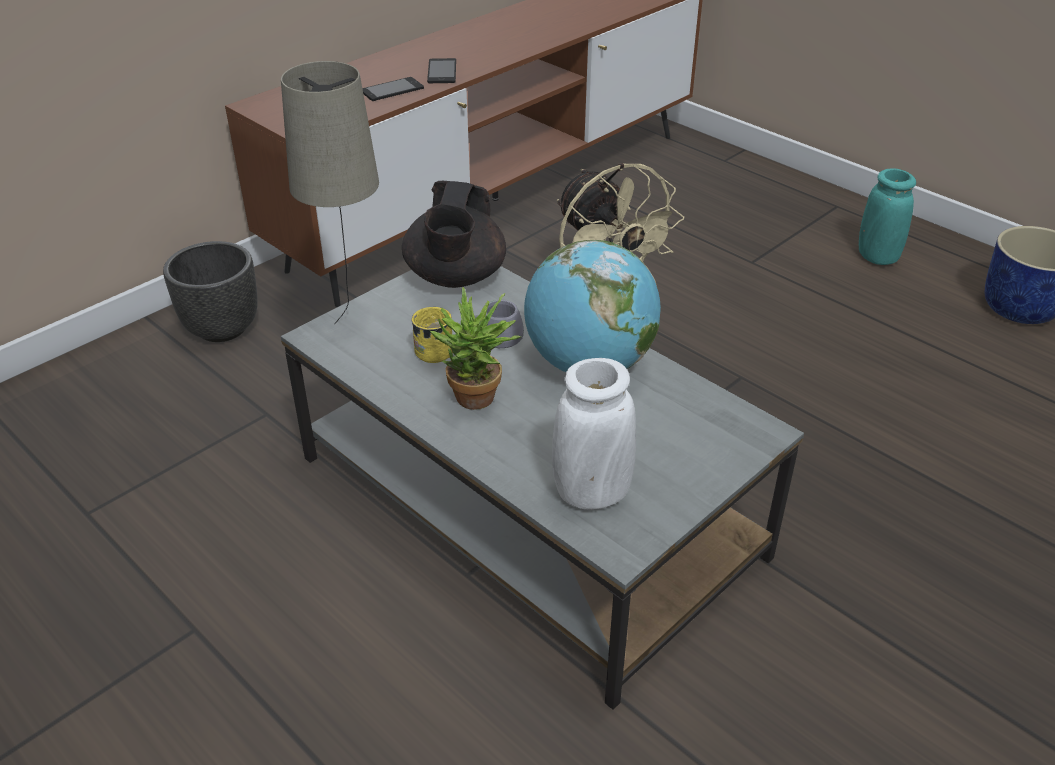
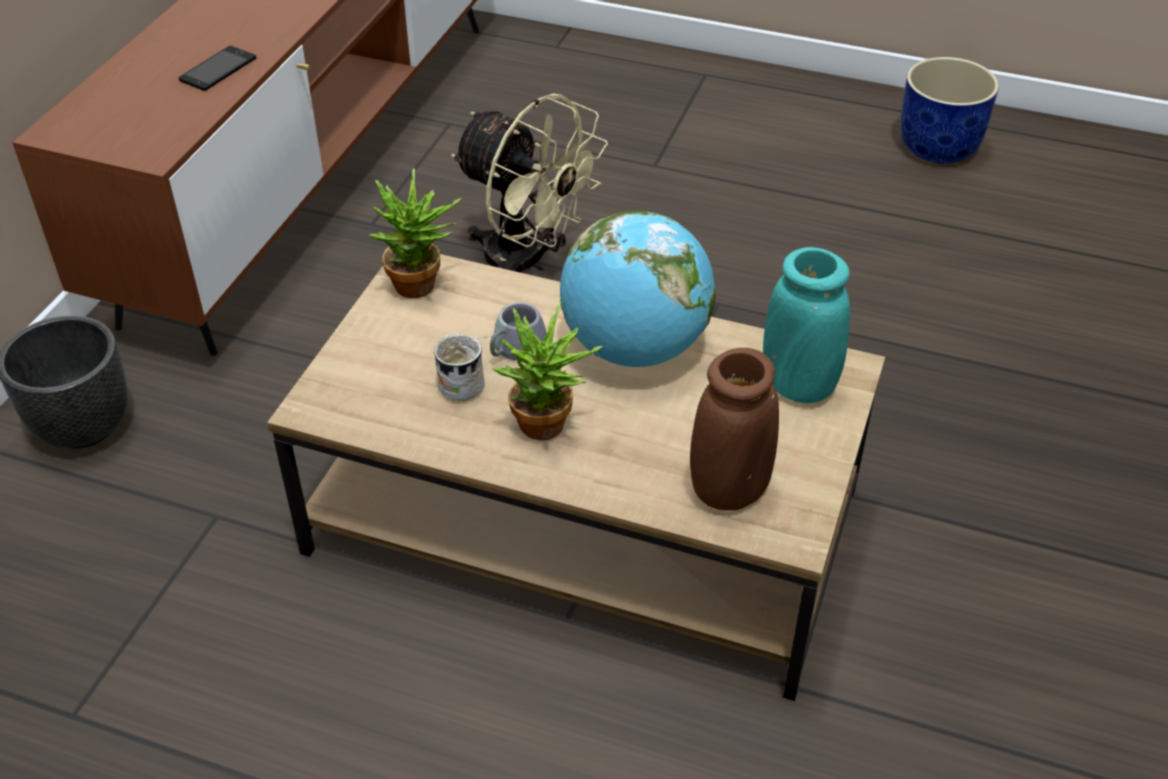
camera: 25 degrees left, 5 degrees up
(351, 316) = (334, 371): beige table lamp -> none
(435, 348) = (459, 381): yellow mug -> white mug
(442, 72) = (261, 29): phone -> none
(455, 278) = (421, 289): black teapot -> potted plant
(524, 504) = (579, 520): grey coffee table -> brown coffee table
(591, 493) = (729, 489): white vase -> brown vase
(877, 257) = (777, 125): turquoise vase -> turquoise vase (798, 385)

